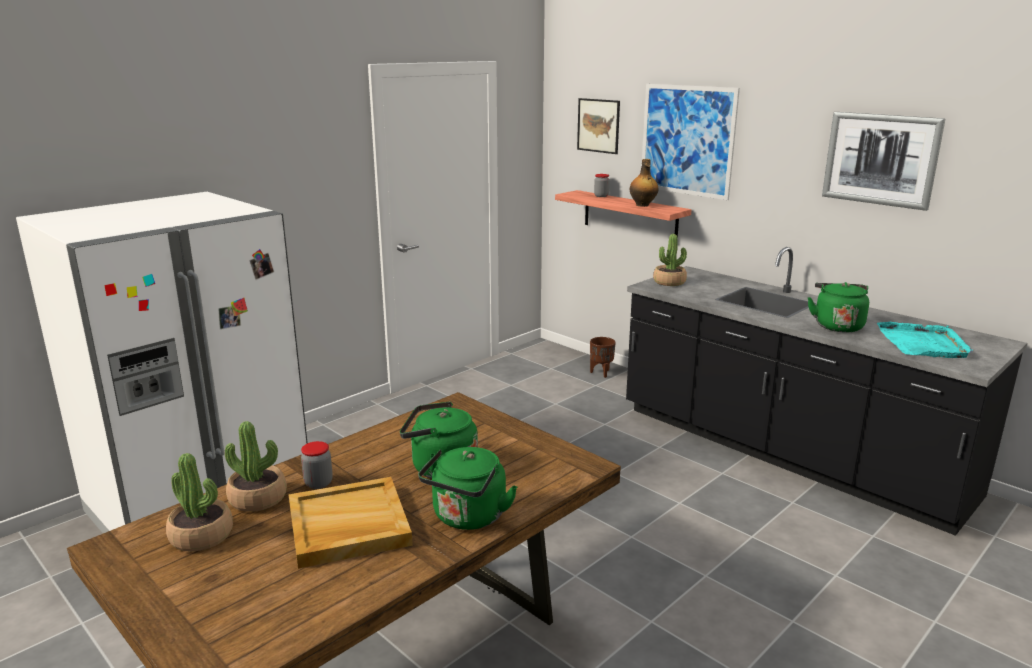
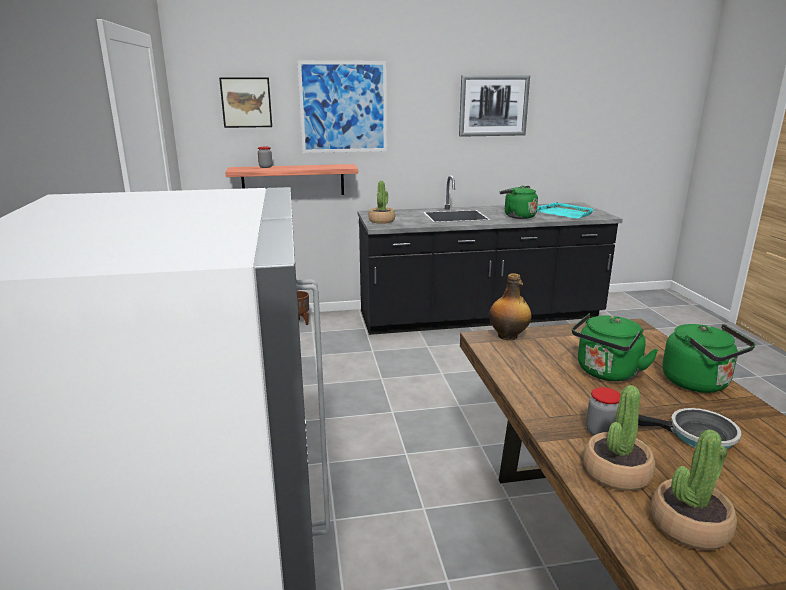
camera: 55 degrees left, 0 degrees up
(347, 526) = (695, 436): beige tray -> frying pan
(642, 205) = (318, 167): bottle -> bottle (508, 336)

